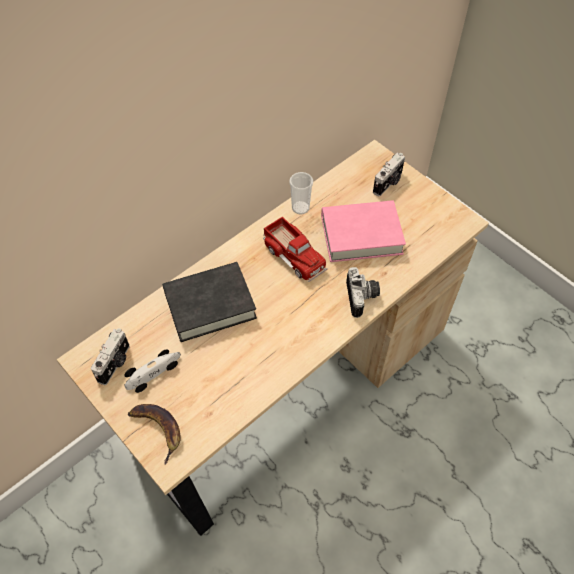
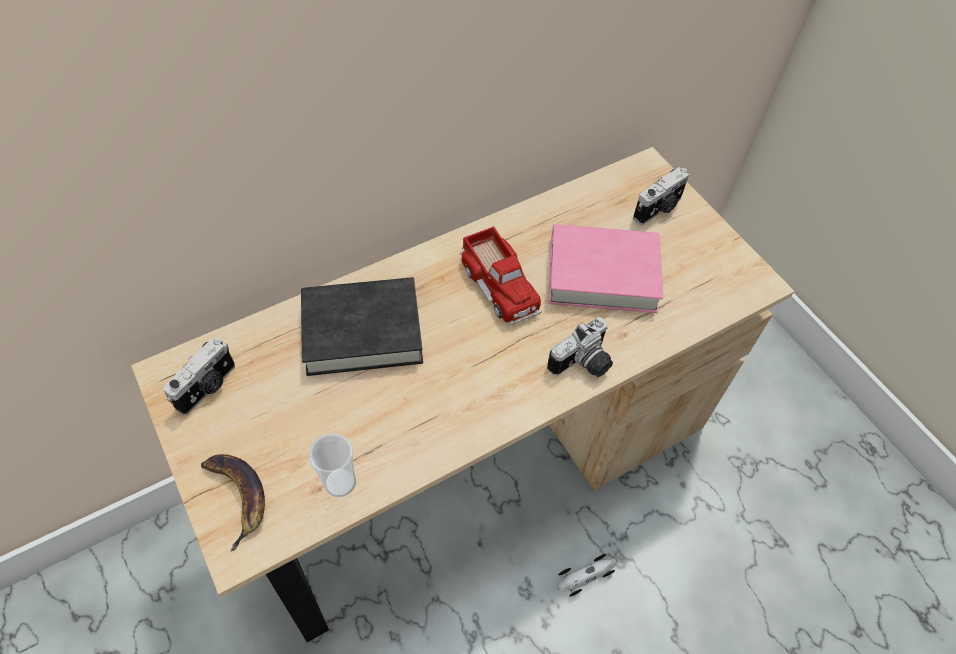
camera: 10 degrees right, 0 degrees up
(153, 372) = (257, 411): toy car -> toy car (587, 575)
(300, 208) = (525, 221): cup -> cup (340, 482)
(363, 298) = (583, 364): camera -> camera turned 45 degrees clockwise

